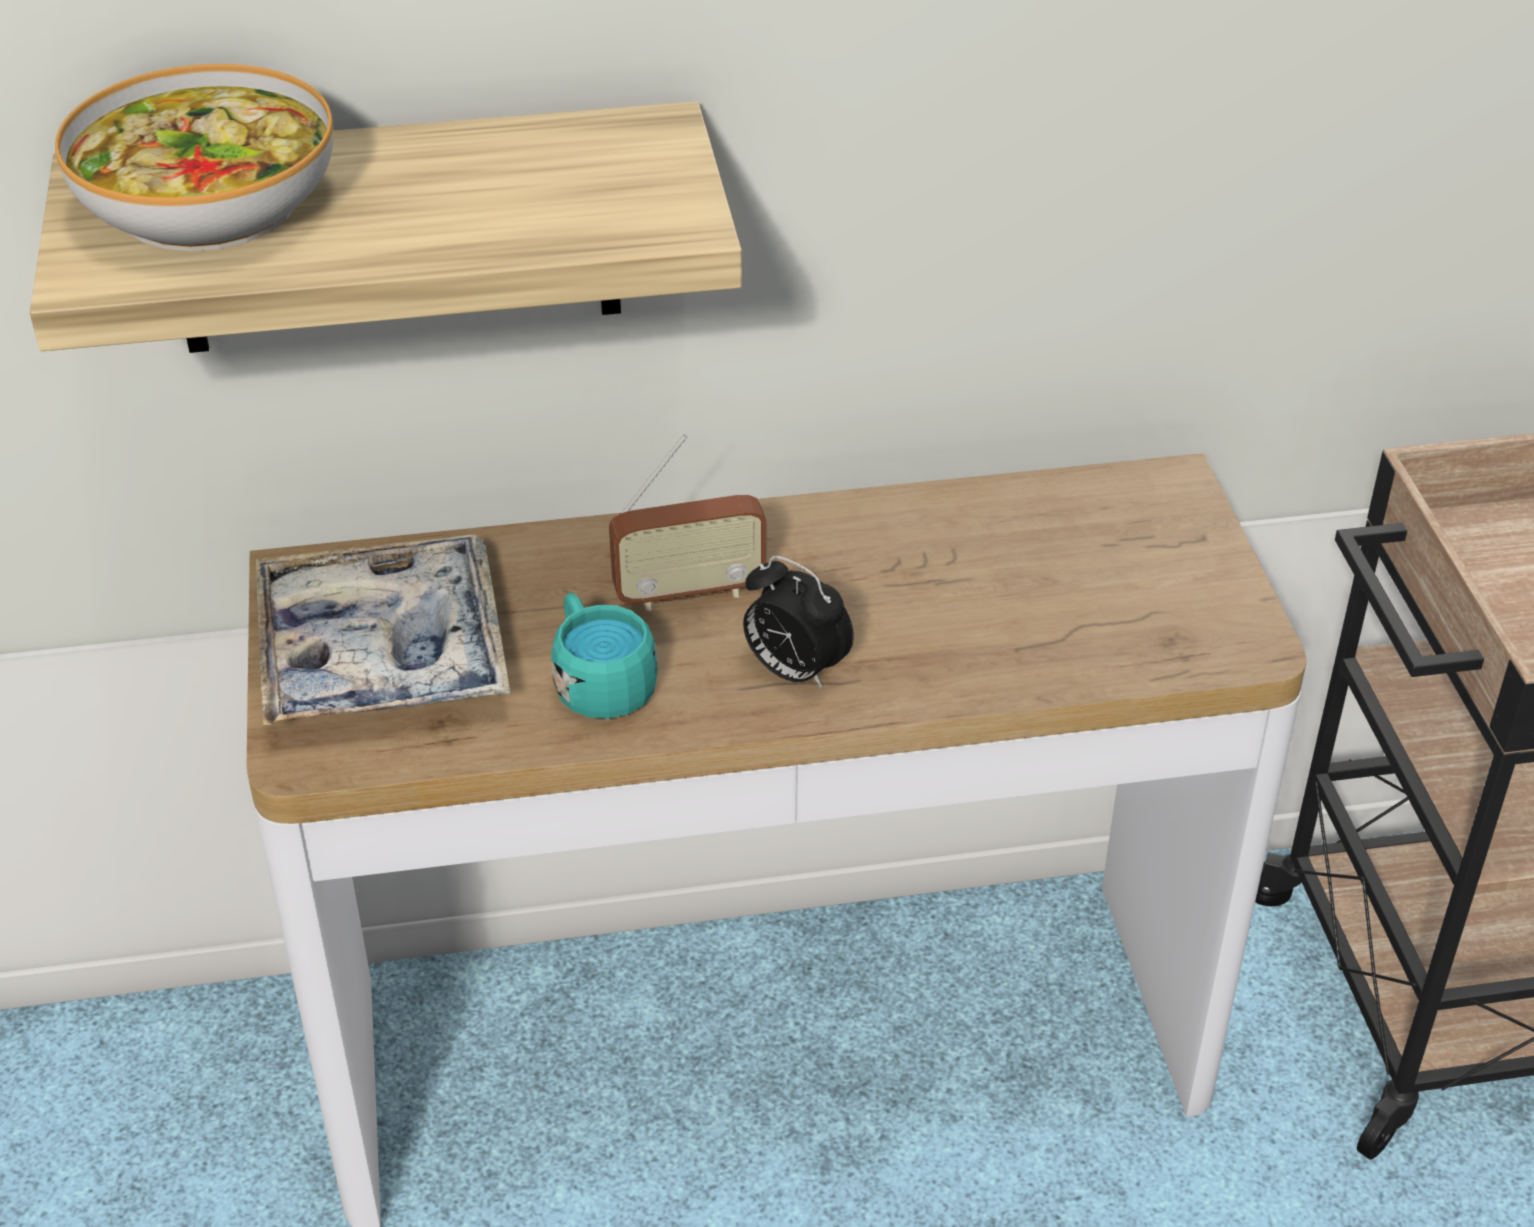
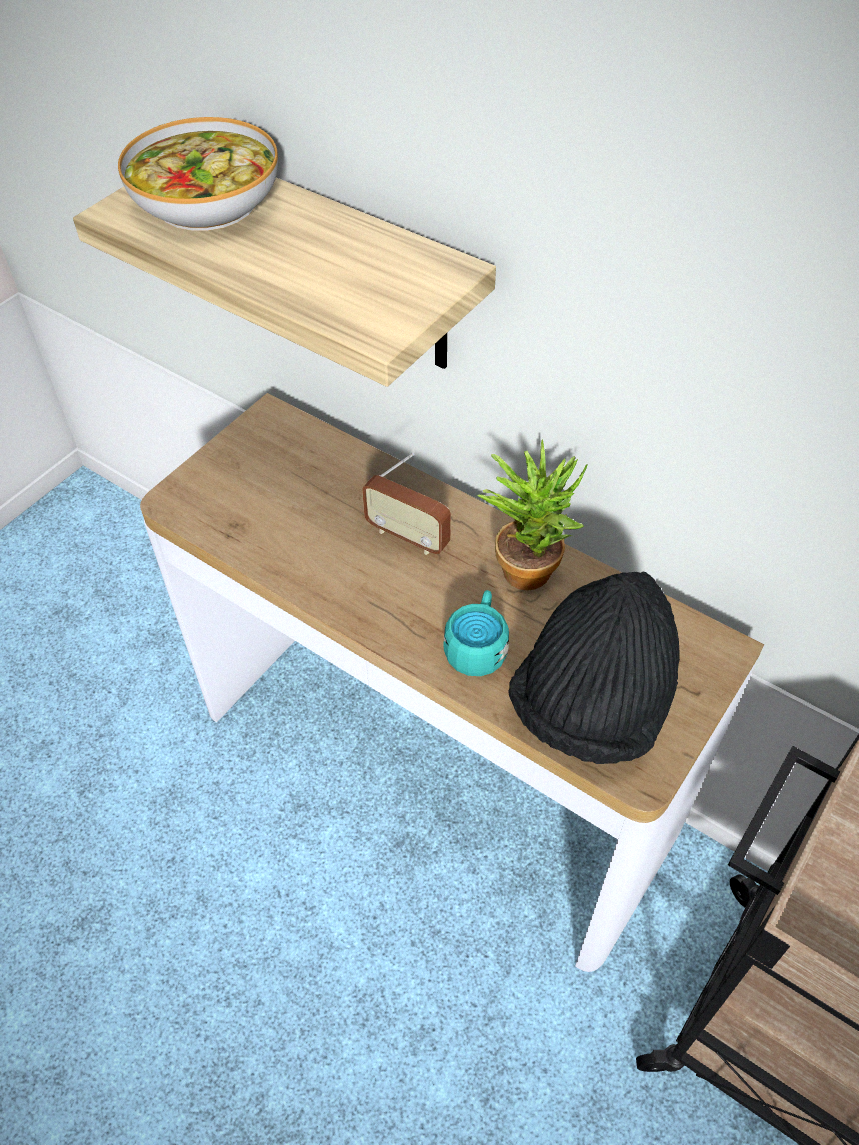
camera: 45 degrees right, 10 degrees up
(382, 652) = (255, 475): tray -> none
(599, 682) = (317, 553): turquoise mug -> turquoise mug (477, 646)
(794, 671) = (401, 611): alarm clock -> none
(869, 531) = (528, 564): none -> potted plant
(1120, 617) = (592, 703): none -> black hat

